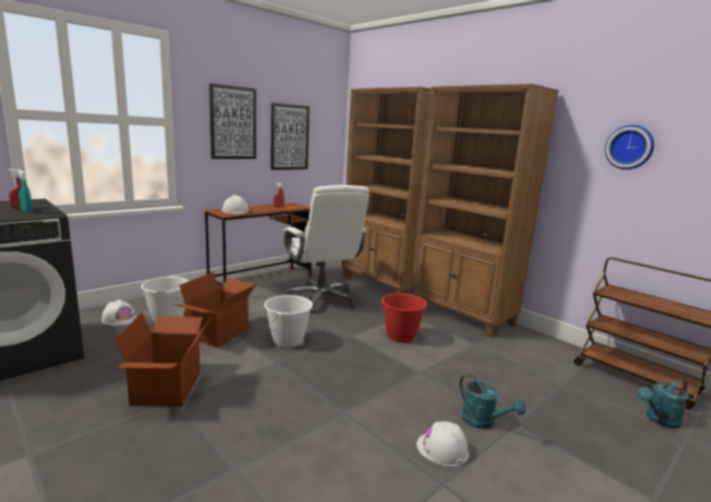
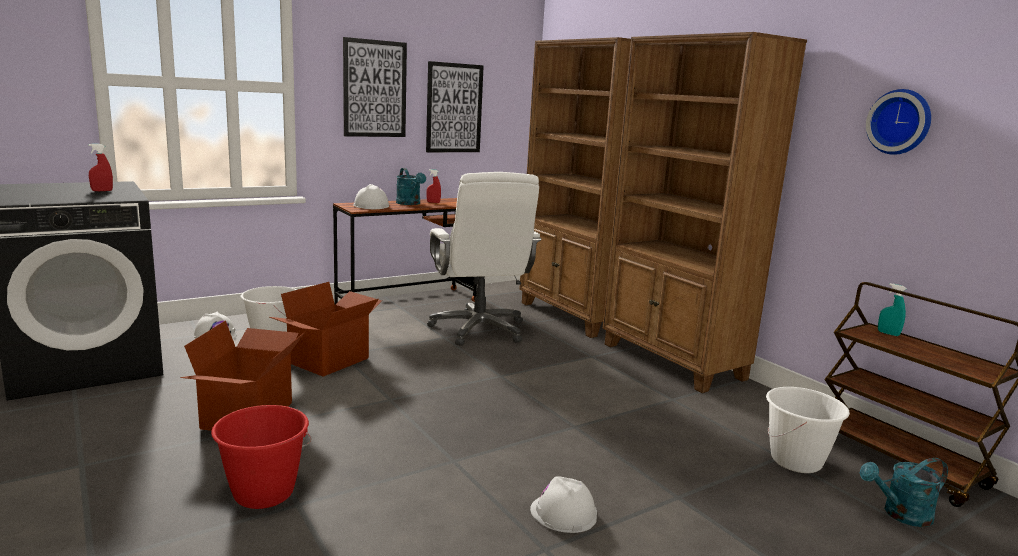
camera: 10 degrees right, 0 degrees up
(26, 211) = (106, 193): turquoise spray bottle -> turquoise spray bottle (888, 333)
(288, 340) = (414, 375): white bucket -> white bucket (796, 461)
(401, 336) = (569, 382): red bucket -> red bucket (263, 493)
(483, 422) = (634, 490): turquoise watering can -> turquoise watering can (410, 203)

